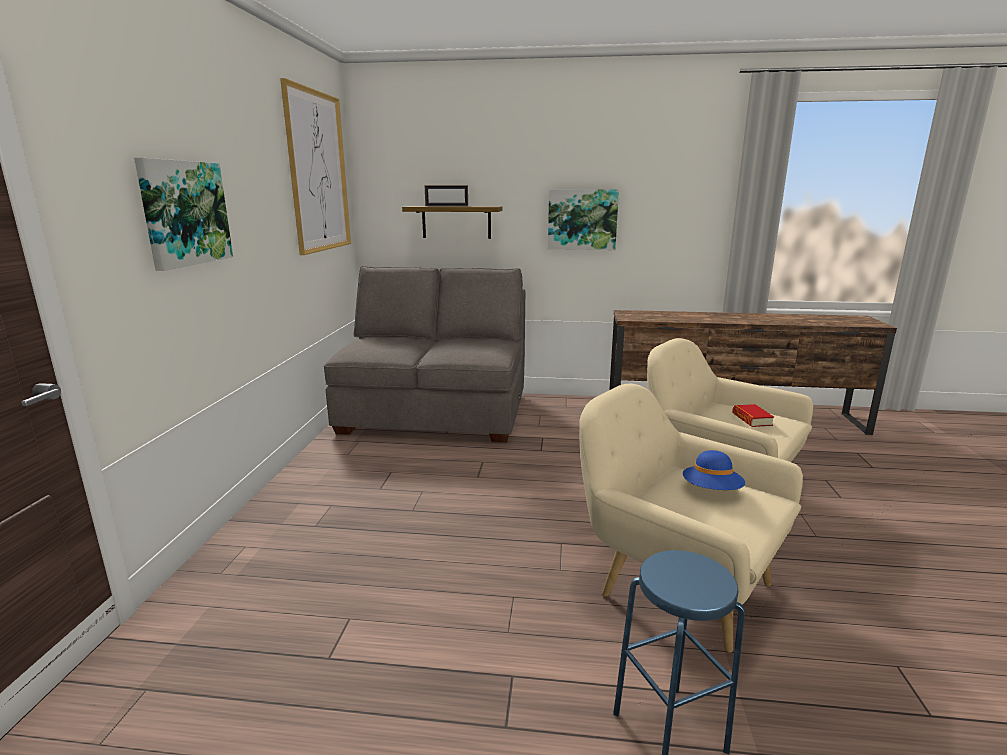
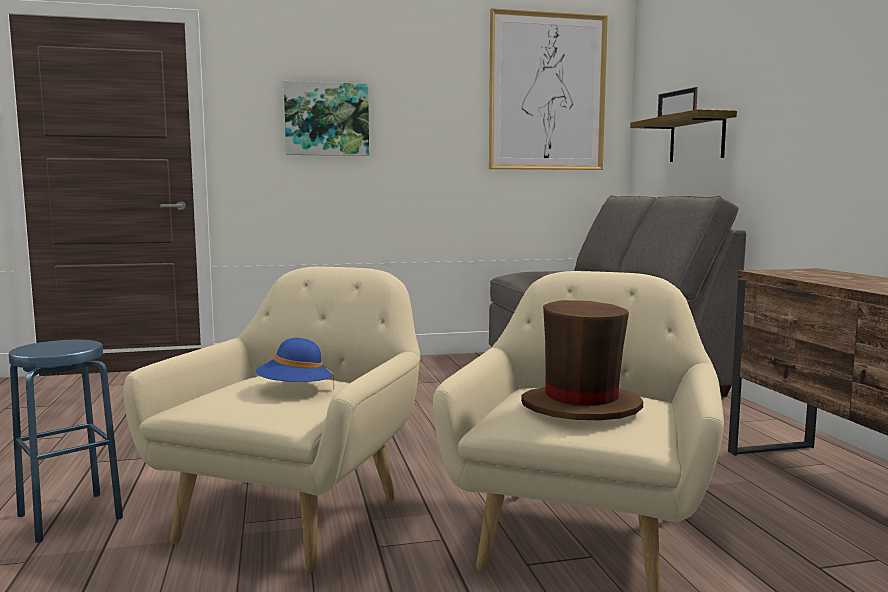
camera: 70 degrees right, 10 degrees down
(582, 219) = (821, 116): picture -> none
(752, 419) = (580, 407): book -> brown hat

